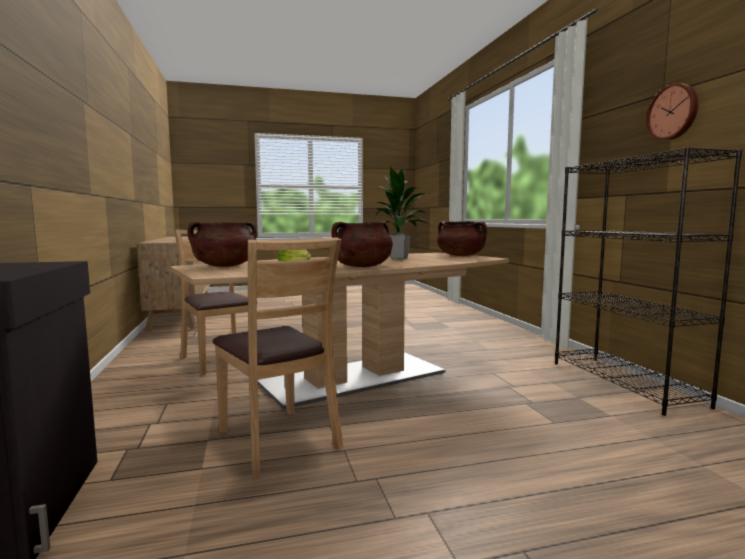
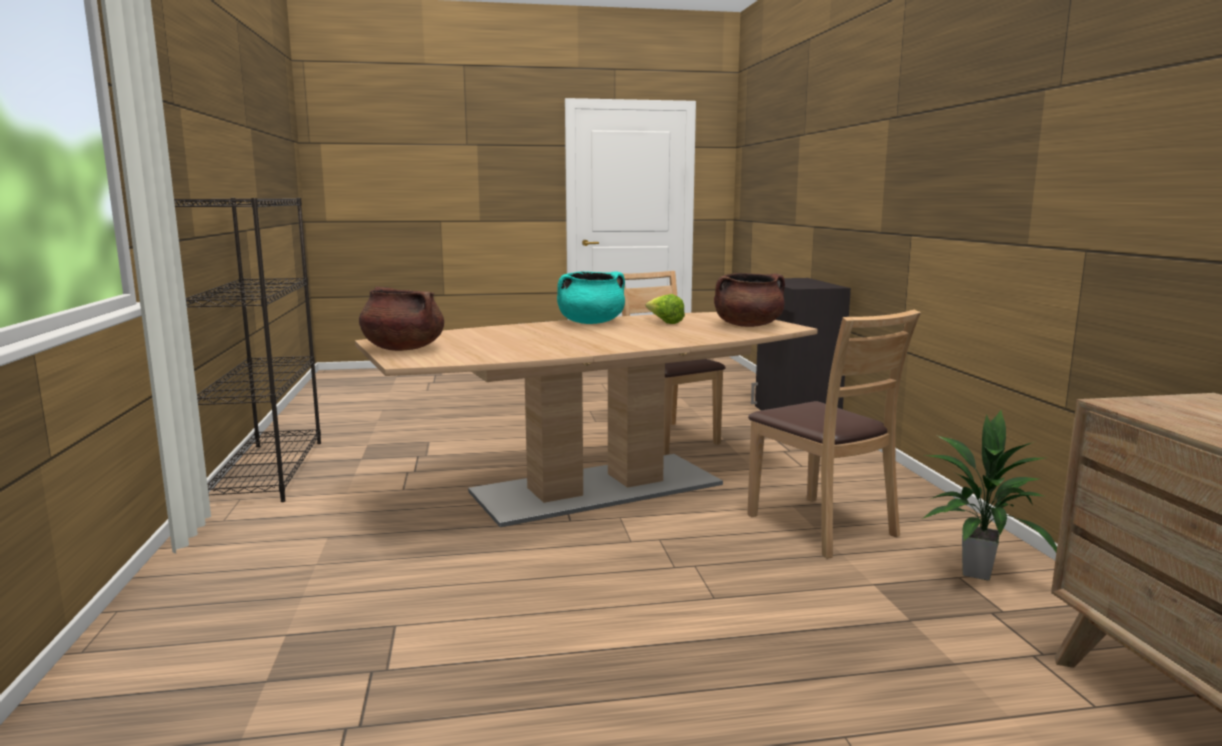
camera: 175 degrees left, 5 degrees up
(362, 266) = (591, 323): brown cooking pot -> turquoise cooking pot
(400, 258) = (519, 343): potted plant -> potted plant (975, 573)
(673, 112) = (189, 136): wall clock -> none

